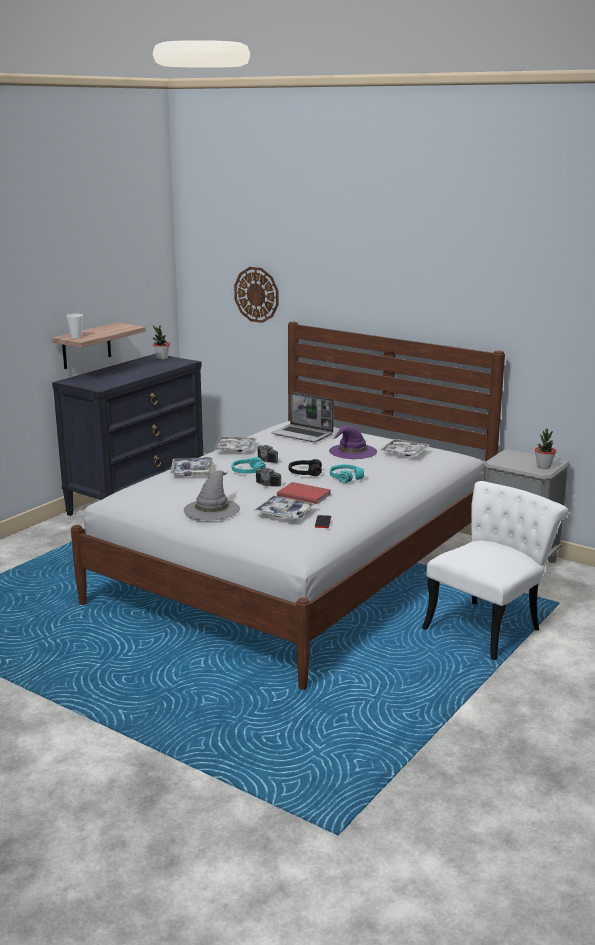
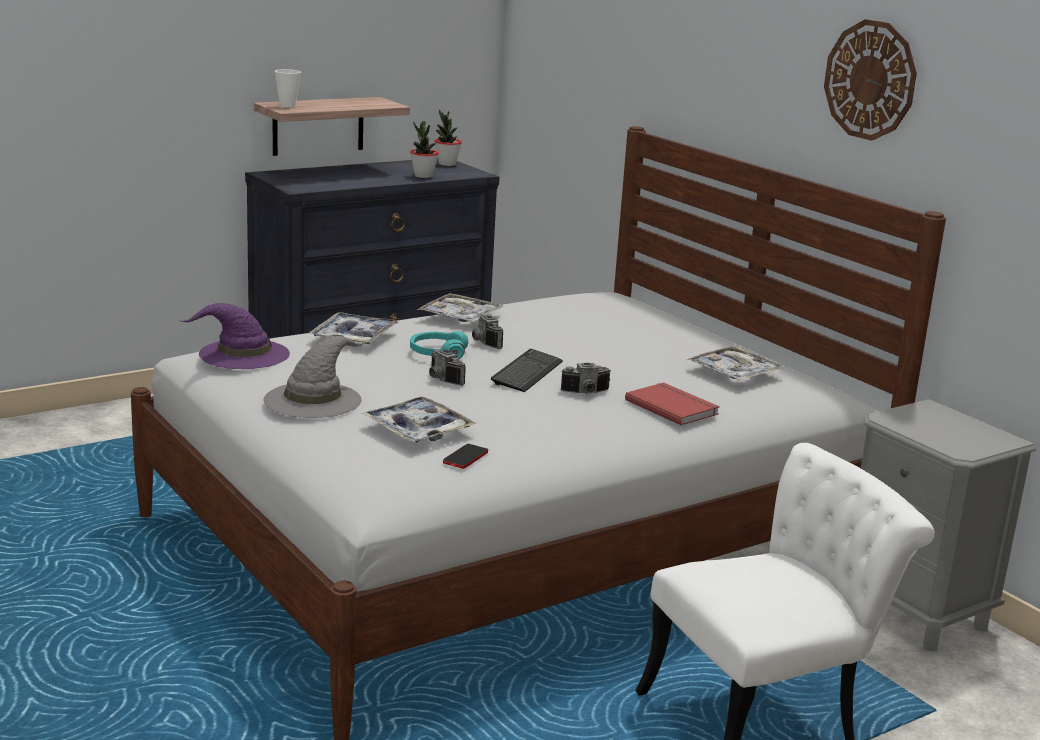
camera: 20 degrees right, 0 degrees up
(256, 294) = (599, 77): wall clock -> wall clock (870, 80)
(303, 434) = (594, 314): laptop -> none
(304, 494) = (486, 406): red book -> red book (673, 406)
(305, 473) = (527, 373): black headphones -> keyboard
(345, 477) = (586, 393): turquoise headphones -> camera
(352, 451) = (645, 354): purple hat -> purple hat (243, 354)
(543, 467) = (972, 444): potted plant -> potted plant (423, 176)

